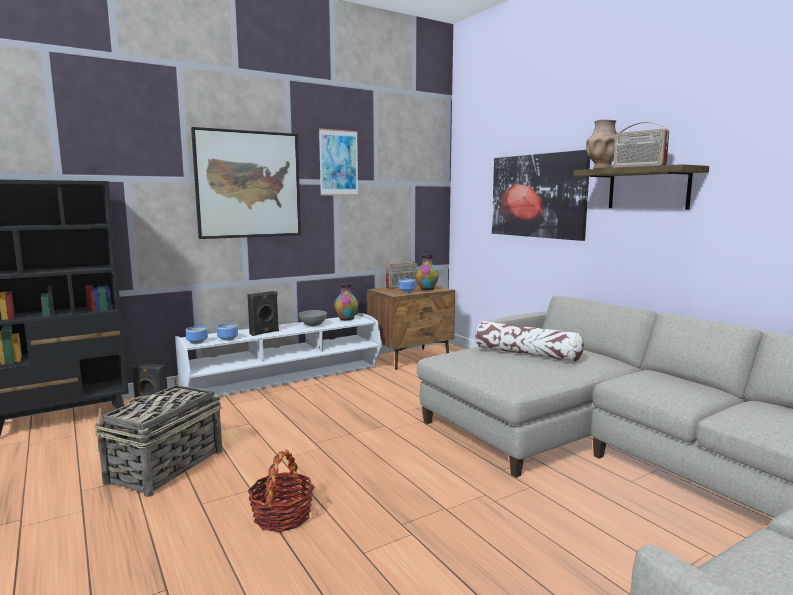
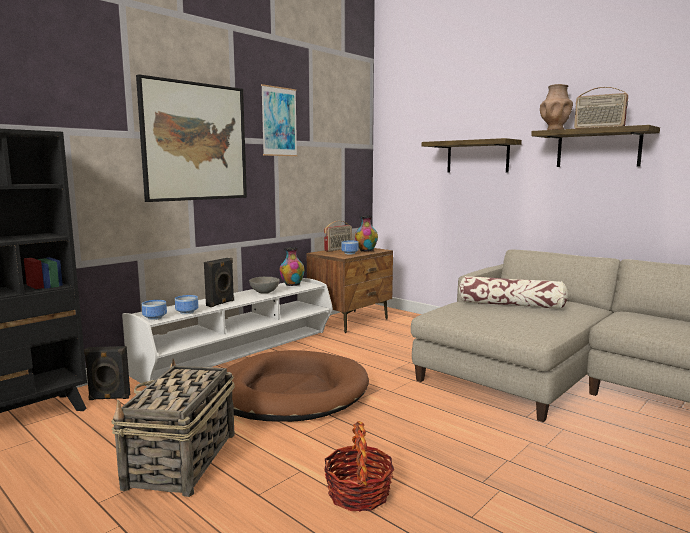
camera: 15 degrees left, 0 degrees up
(297, 420) = (289, 392): none -> brown dog bed
(537, 196) = (477, 157): picture -> shelf

